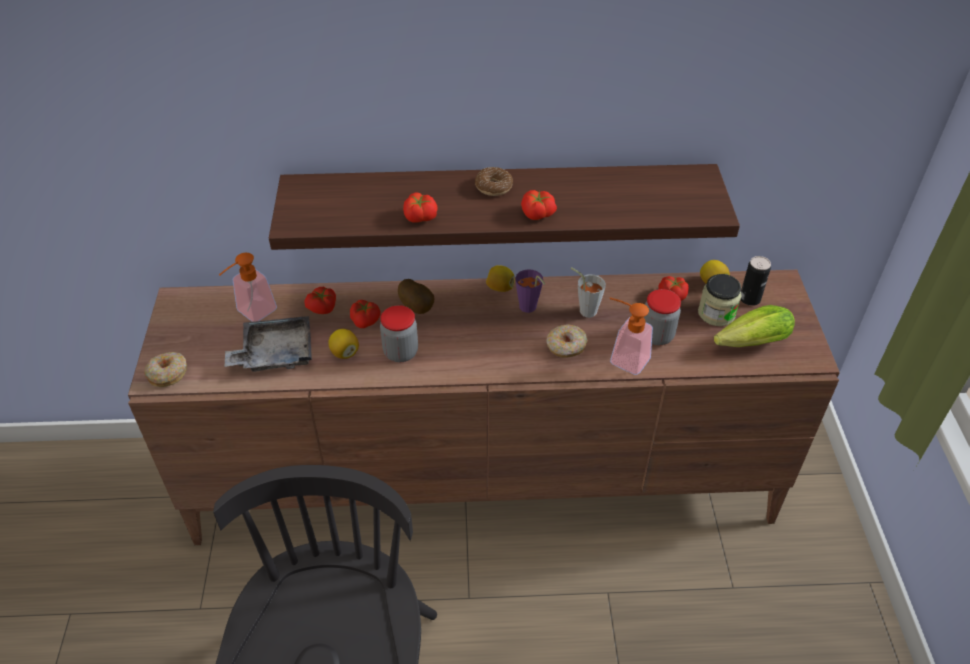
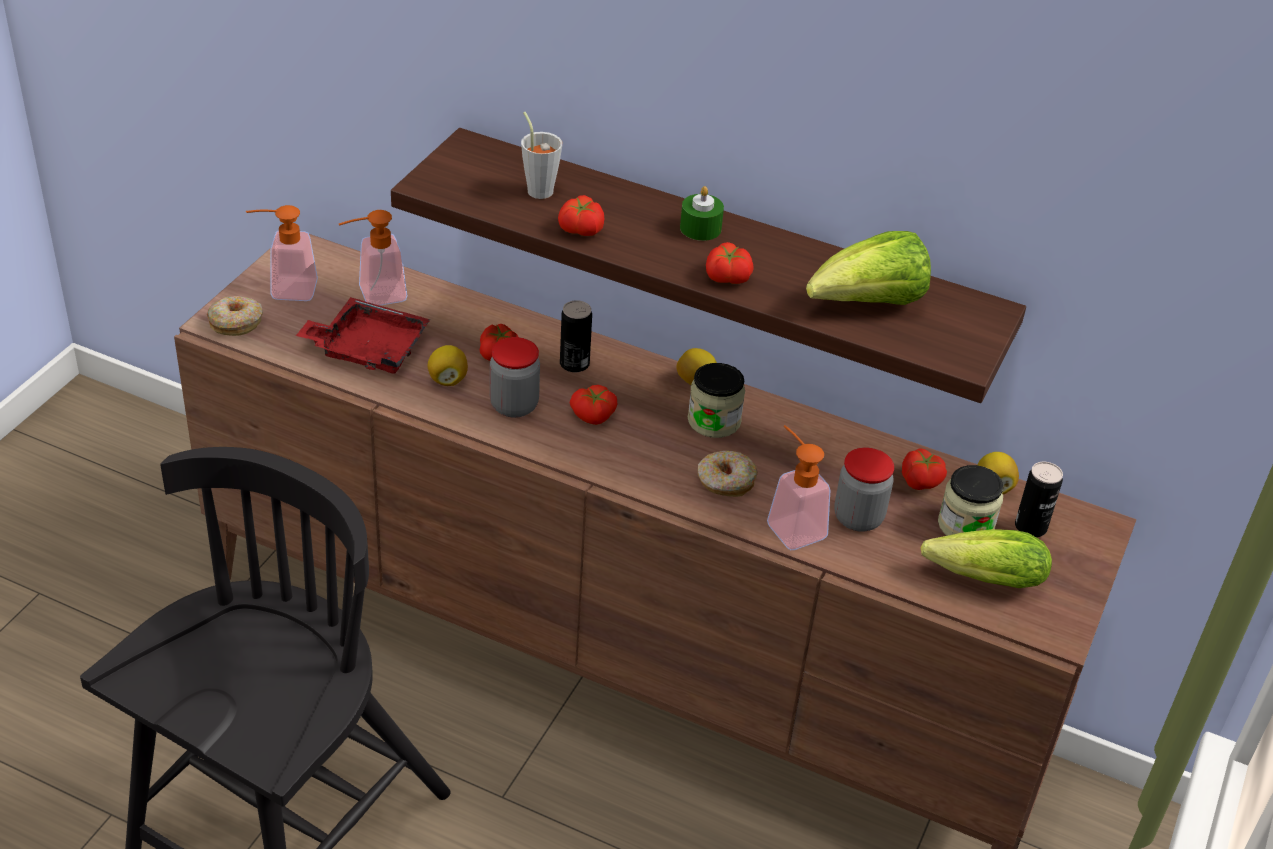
camera: 25 degrees right, 5 degrees down
(185, 334) = (285, 289): none -> soap dispenser
(275, 353) = (368, 348): grey tray -> red tray
(323, 308) = (460, 321): tomato -> tomato (593, 417)
(417, 307) = (574, 364): potato -> can
(493, 187) = (700, 228): donut -> green candle
(529, 309) = (714, 421): purple cup -> jar
(585, 309) = (787, 449): grey cup -> grey cup (538, 188)
(633, 198) = (868, 304): none -> lettuce

